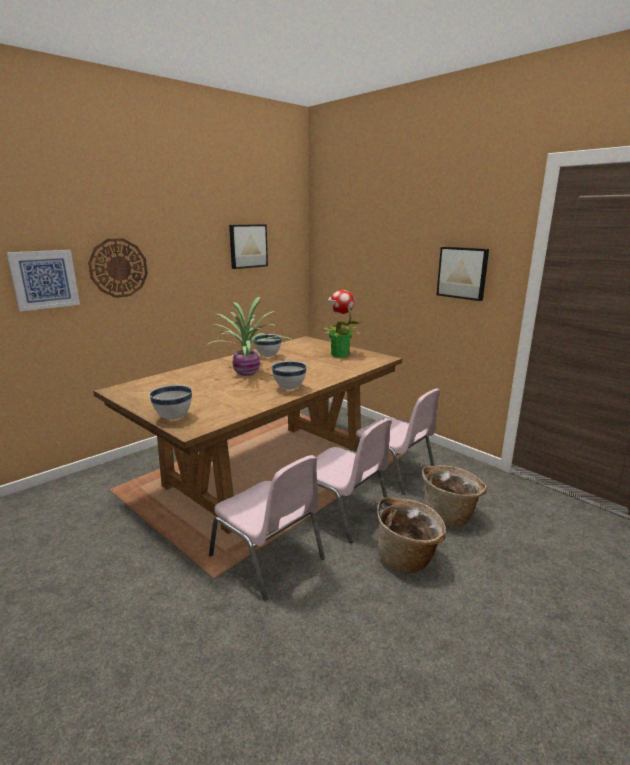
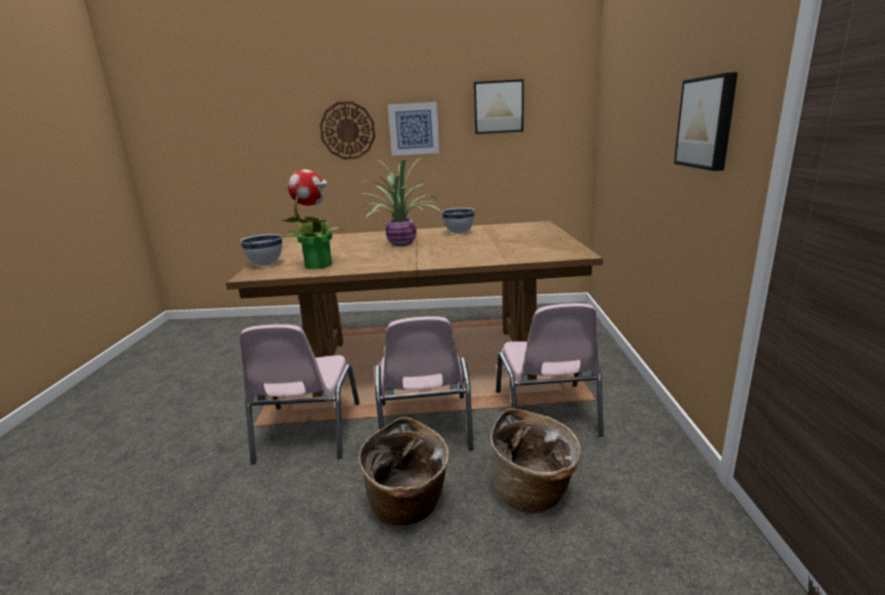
camera: 45 degrees right, 0 degrees up
(44, 279) = (284, 139): picture -> picture (414, 129)
(289, 388) = (397, 263): white bowl -> none
(339, 354) = (534, 242): potted plant -> potted plant (319, 265)

